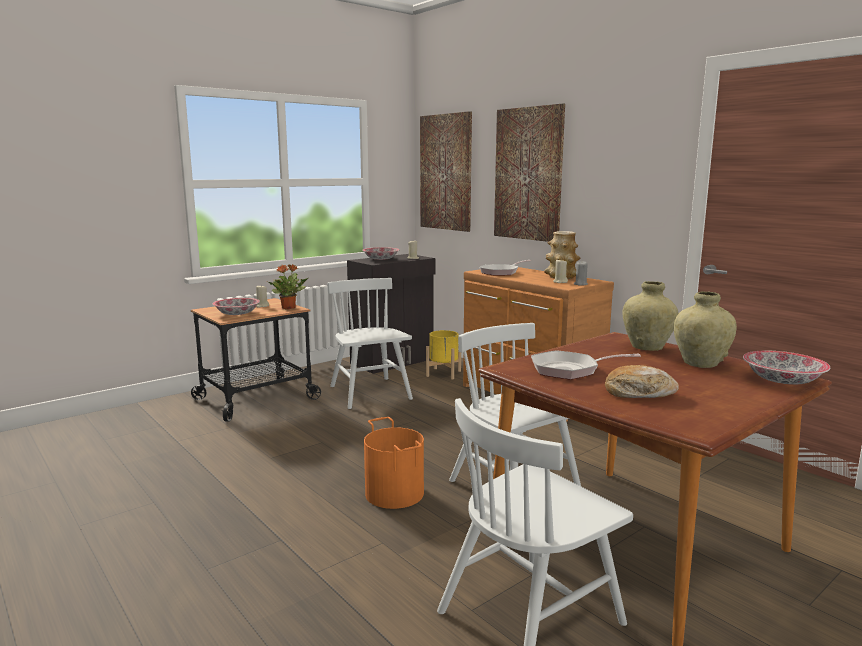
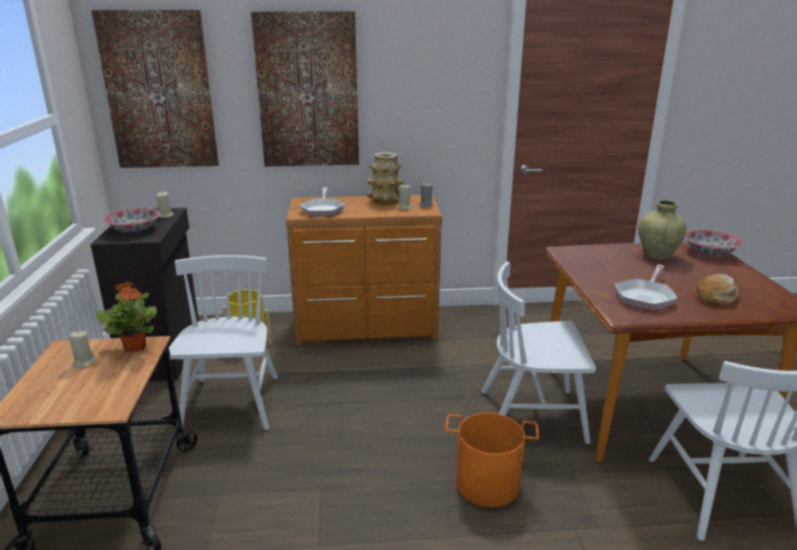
camera: 55 degrees left, 10 degrees up
(237, 314) = (96, 393): bowl -> none
(370, 393) = (231, 404): white chair -> white chair turned 75 degrees clockwise
(647, 347) = (604, 254): beige vase -> none

